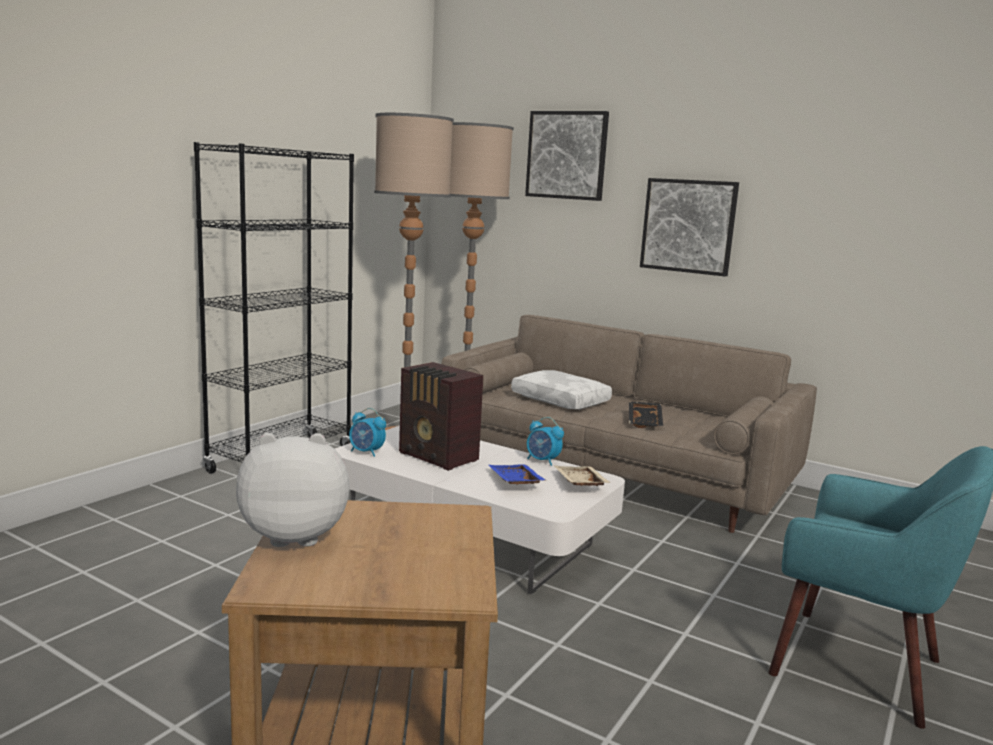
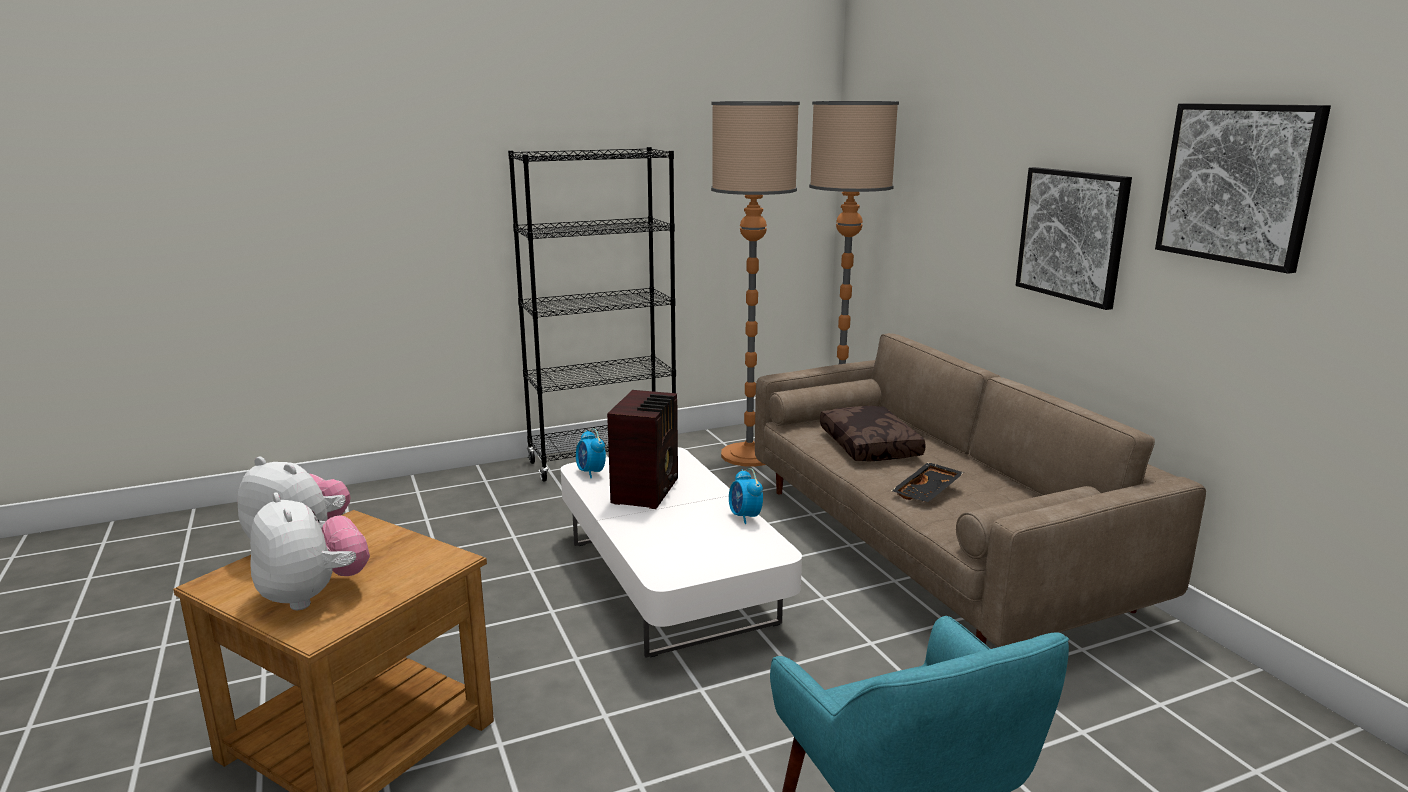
camera: 35 degrees right, 5 degrees up
(399, 568) = (313, 595): none -> plush toy
(438, 457) = (647, 491): radio -> radio turned 150 degrees counterclockwise
(514, 482) = (676, 535): blue tray -> none
(561, 400) = (871, 446): white pillow -> brown pillow
(567, 155) = (954, 135): picture -> picture (1238, 184)
(578, 484) = (740, 552): beige tray -> none

